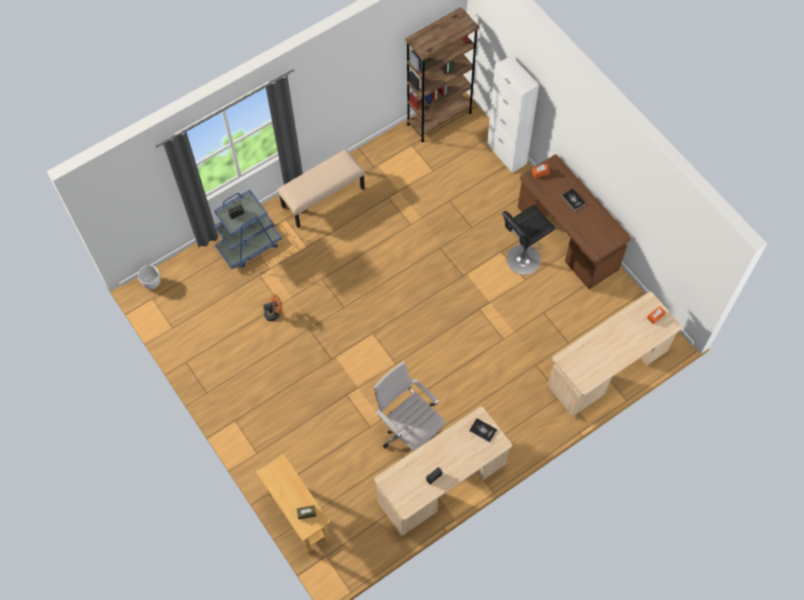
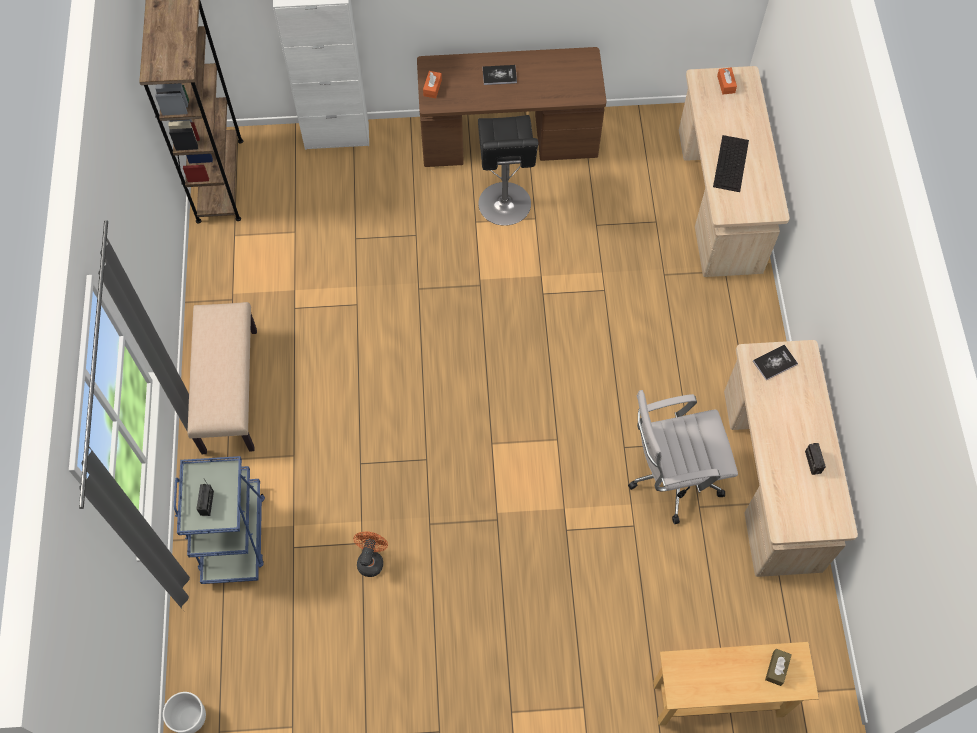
camera: 60 degrees left, 0 degrees up
(600, 346) = (731, 164): none -> keyboard

